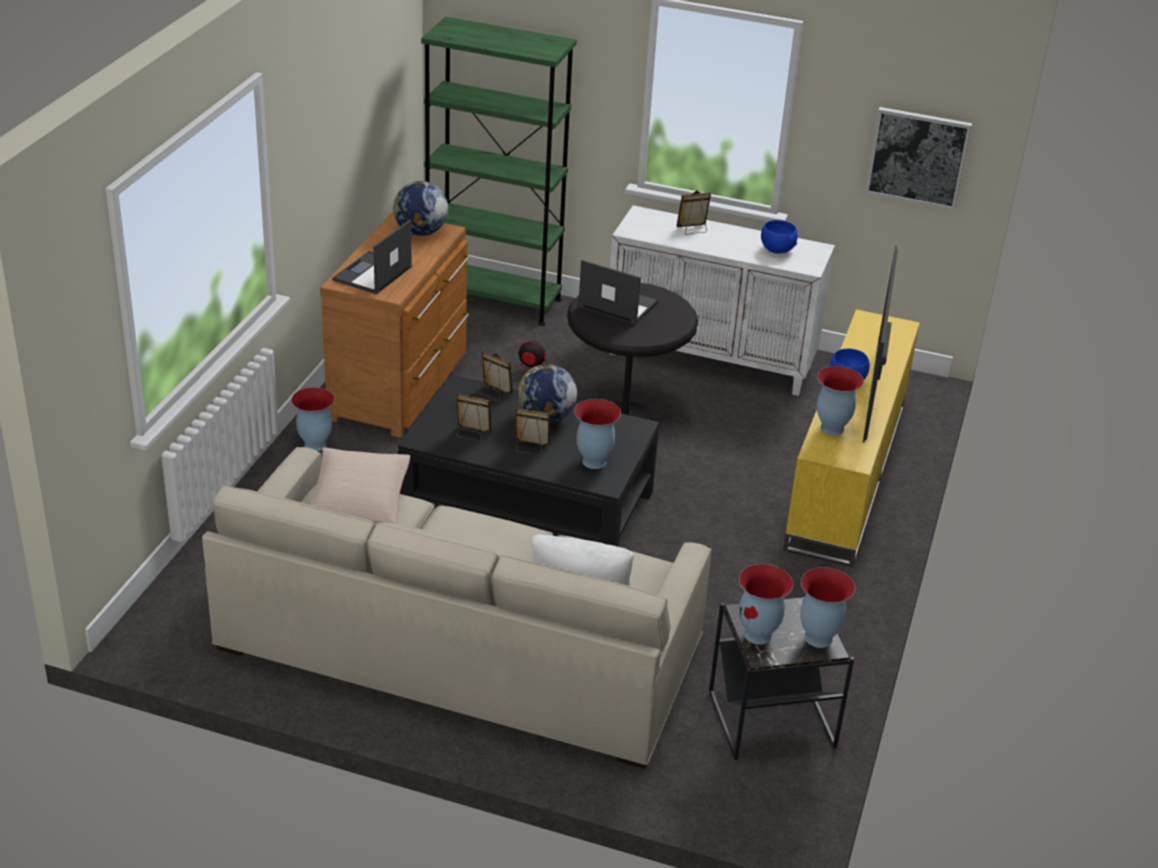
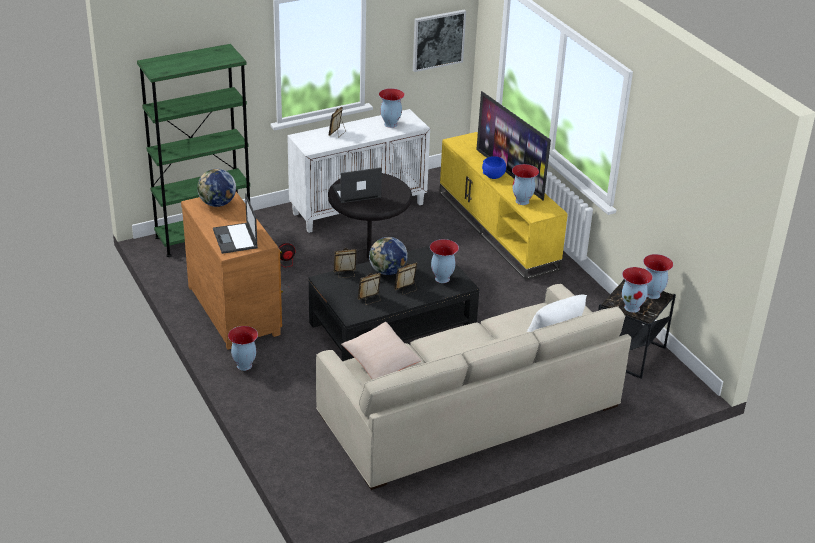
camera: 45 degrees left, 0 degrees up
(776, 250) = (390, 124): blue bowl -> vase

